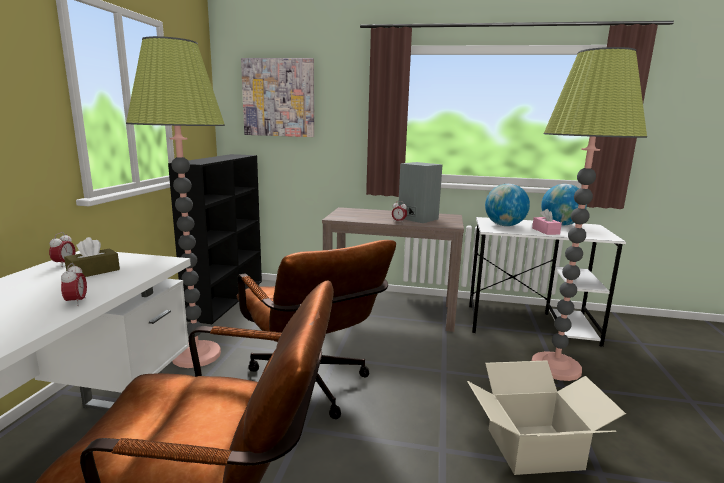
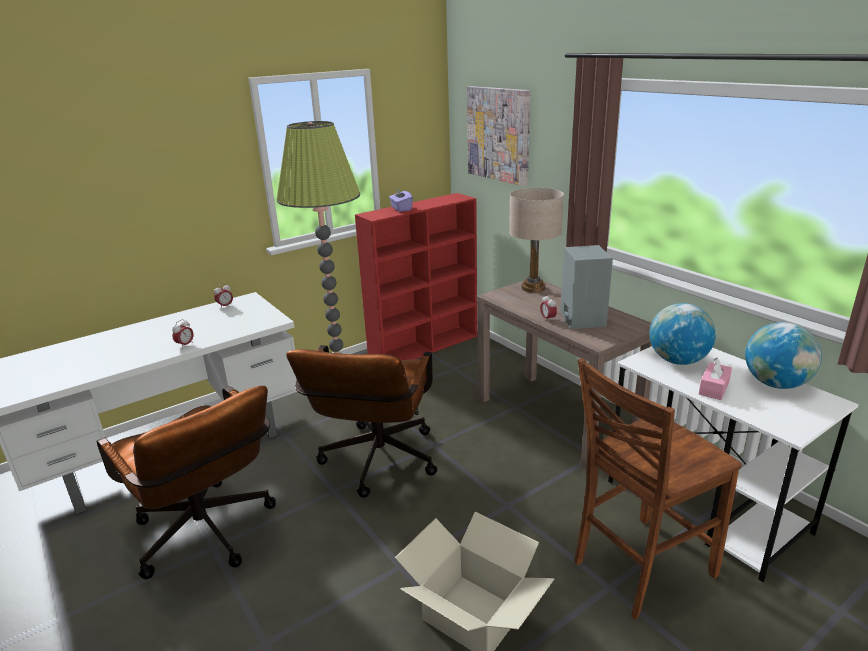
camera: 45 degrees right, 10 degrees up
(93, 271) = (227, 319): brown tissue box -> none
(208, 159) = (401, 209): none -> purple tissue box
(226, 298) = (425, 346): black bookcase -> red bookcase
(351, 211) = (533, 288): none -> beige table lamp
(555, 367) = (639, 567): floor lamp -> brown chair

